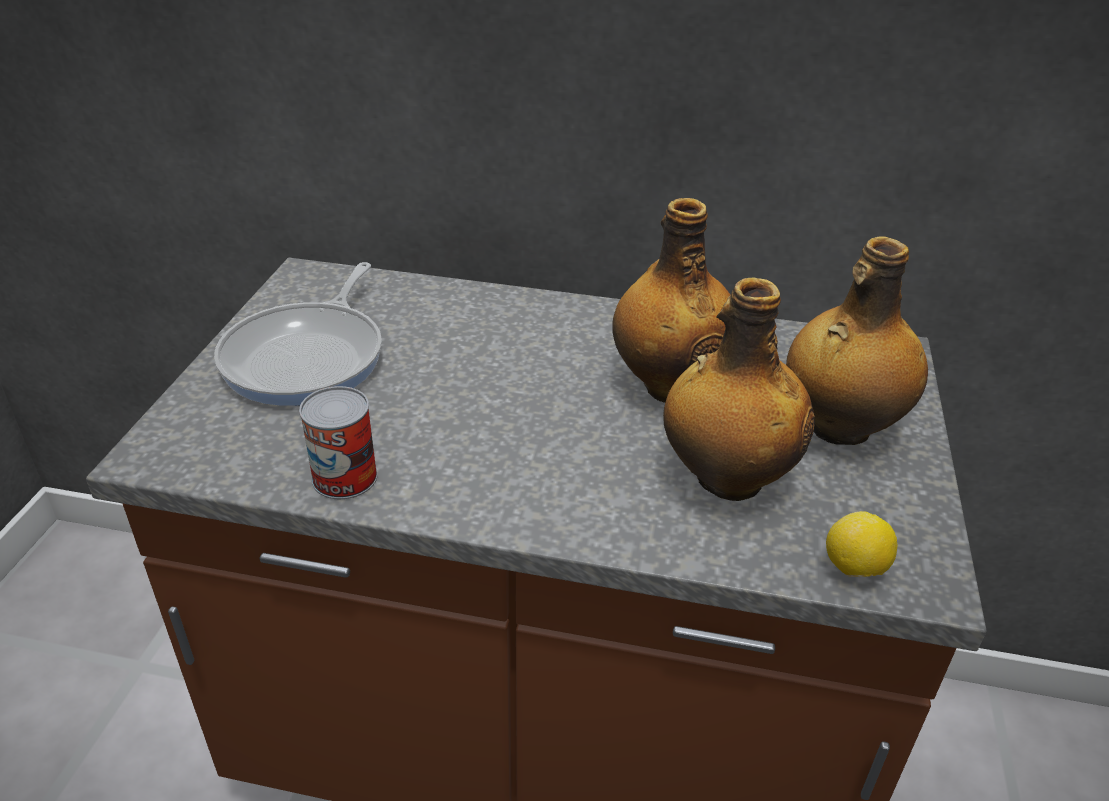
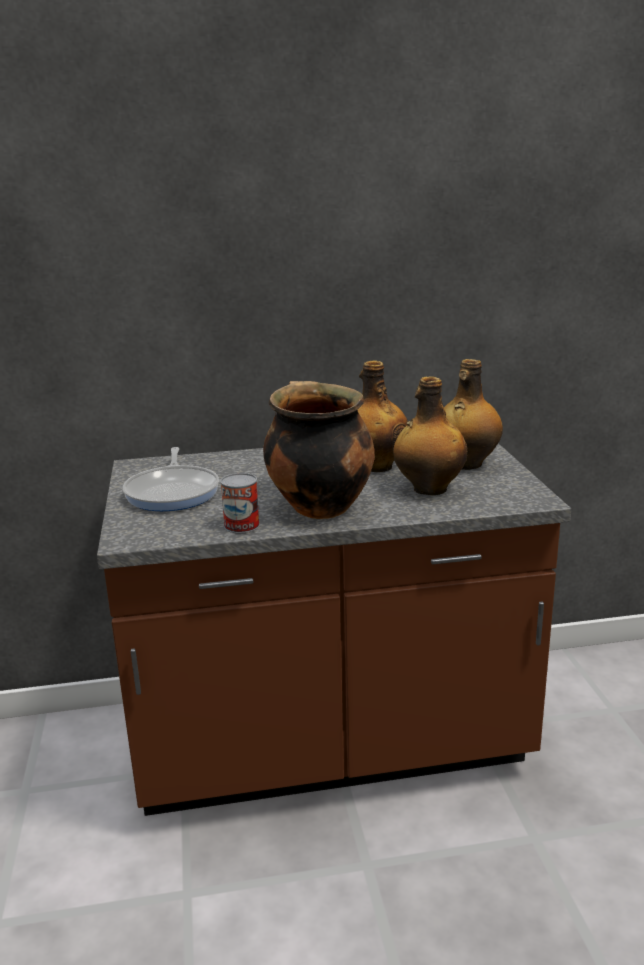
camera: 20 degrees left, 15 degrees down
(501, 467) = (318, 507): none -> cooking pot
(854, 569) = (506, 502): lemon -> none

